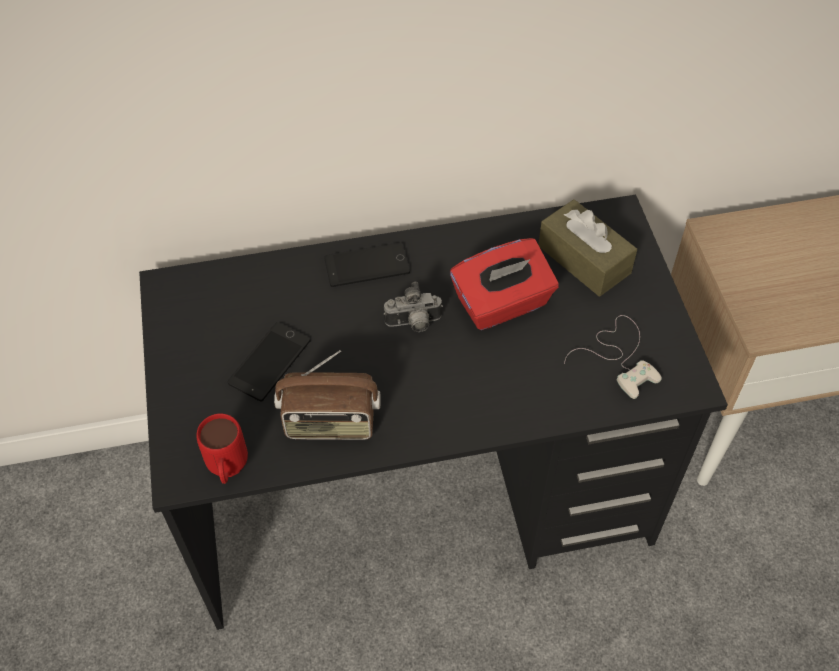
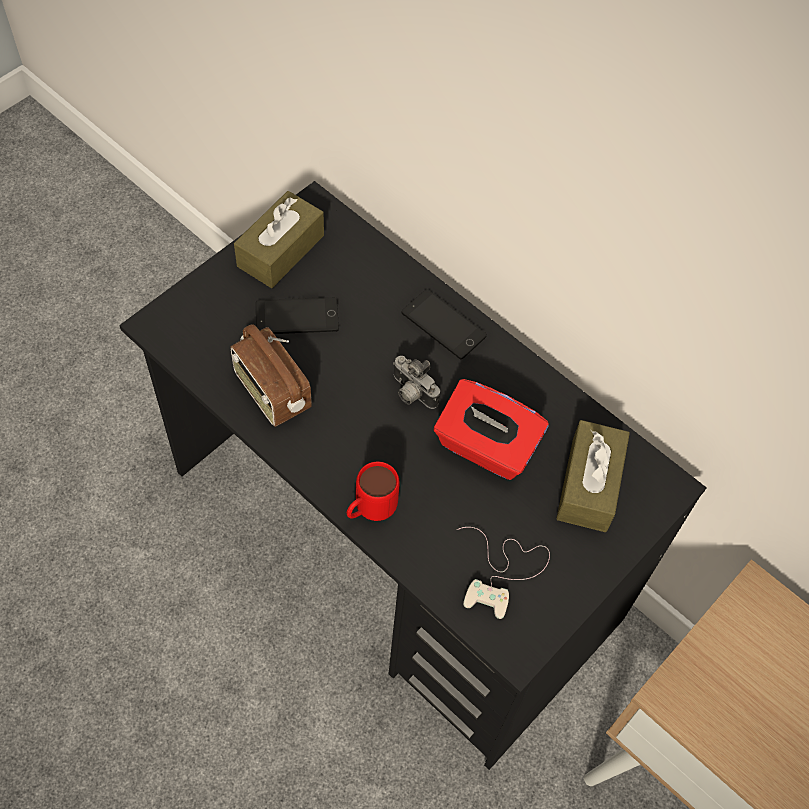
camera: 50 degrees right, 5 degrees up
(190, 336) = (280, 250): none -> brown tissue box
(228, 472) = (181, 352): red mug -> red mug (369, 512)

